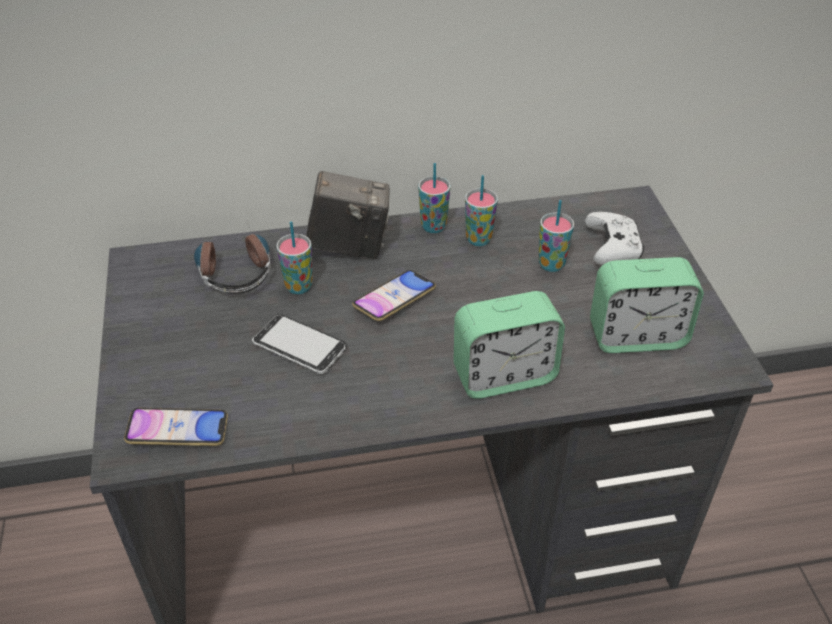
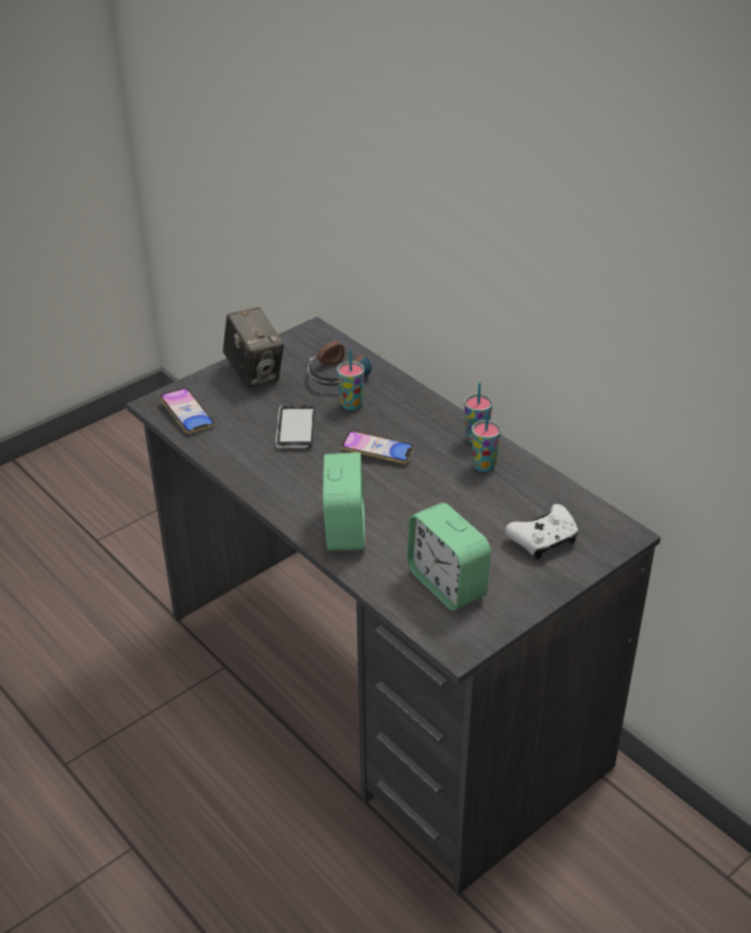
camera: 60 degrees right, 5 degrees down
(349, 245) = (415, 409): camera -> camera (255, 373)
(504, 375) = (345, 529): alarm clock -> alarm clock turned 135 degrees counterclockwise
(551, 264) = (490, 513): cup -> none

